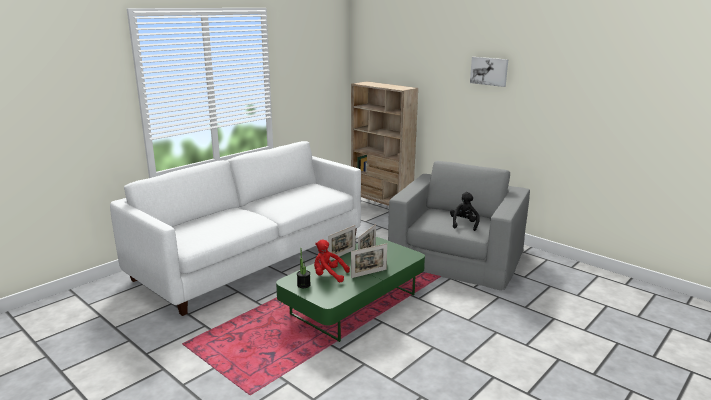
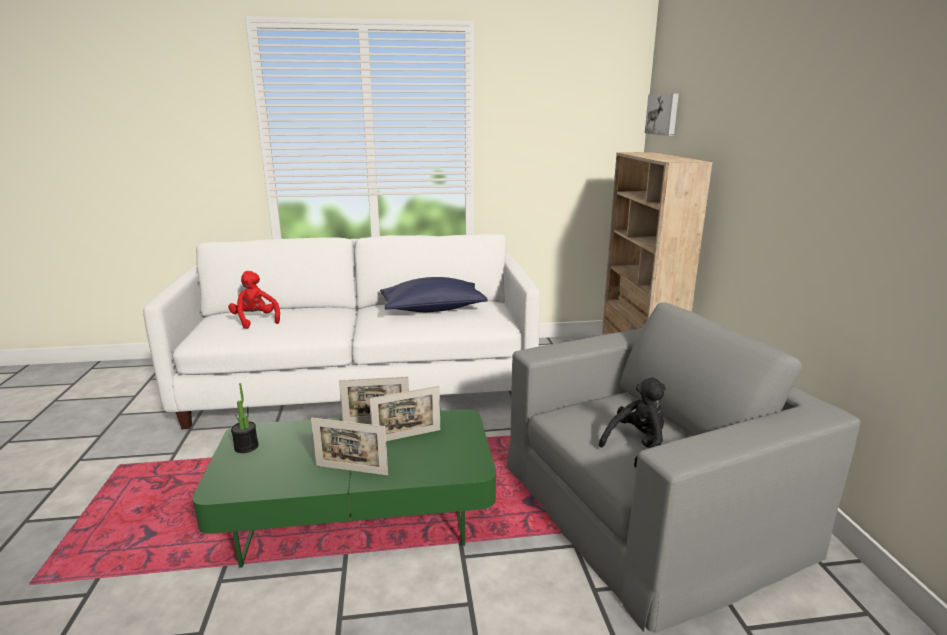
camera: 40 degrees right, 0 degrees up
(294, 195) = (433, 309): none -> blue pillow
(328, 275) = (299, 447): red plush toy -> red plush toy (255, 320)
(489, 71) = (834, 119): picture -> picture (663, 114)

